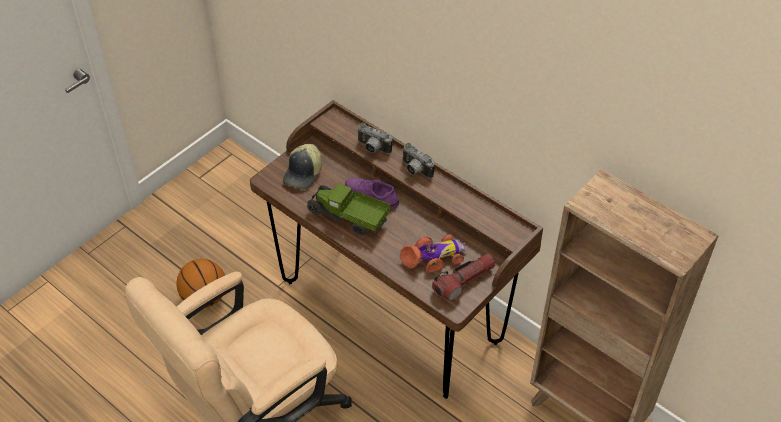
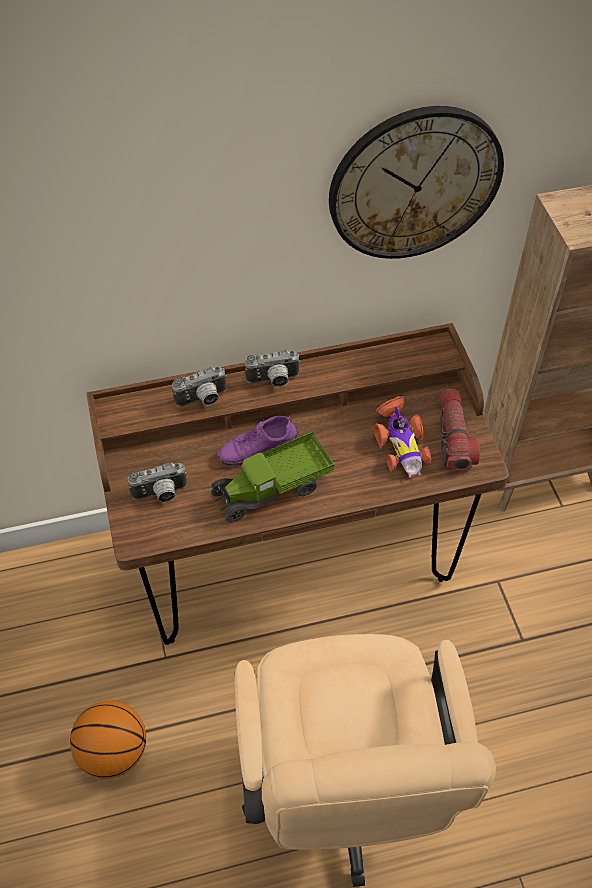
camera: 55 degrees left, 5 degrees up
(304, 173) = (161, 495): cap -> camera
(434, 258) = (400, 443): toy car -> toy car turned 150 degrees clockwise
(527, 102) = (414, 183): none -> wall clock

